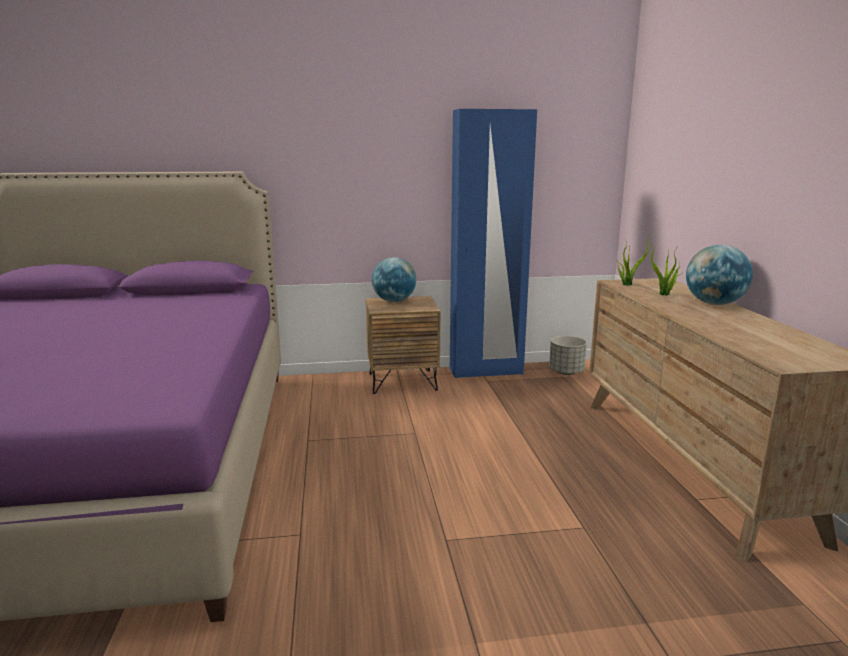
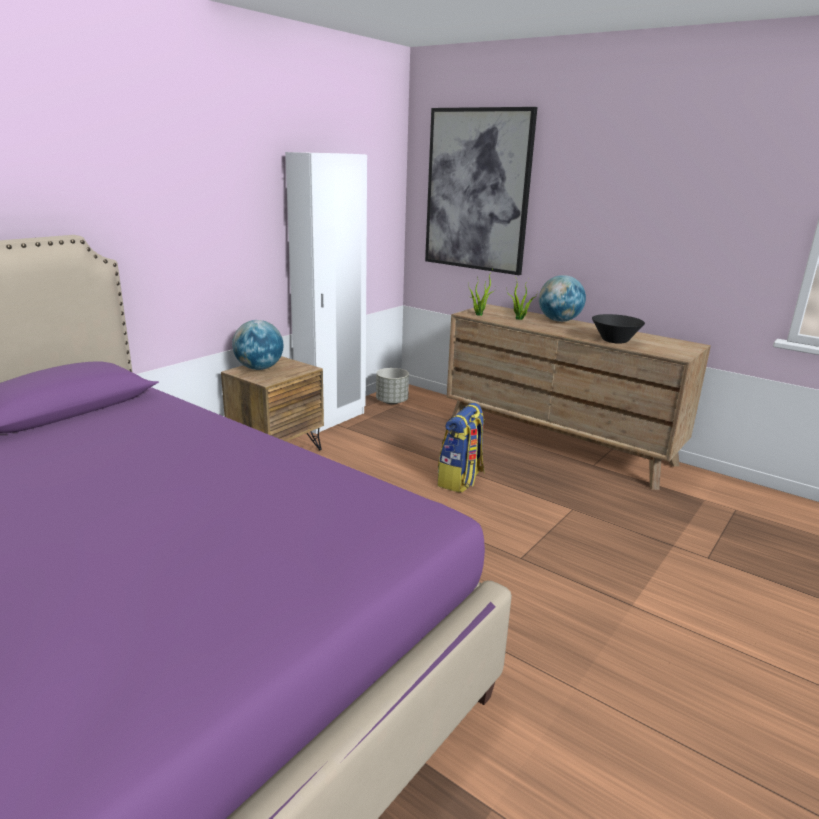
camera: 45 degrees left, 5 degrees up
(486, 371) = (331, 419): blue wardrobe -> white wardrobe
(512, 455) = (461, 480): none -> backpack
(675, 145) = (477, 191): none -> picture
(731, 333) = (615, 341): none -> black bowl

